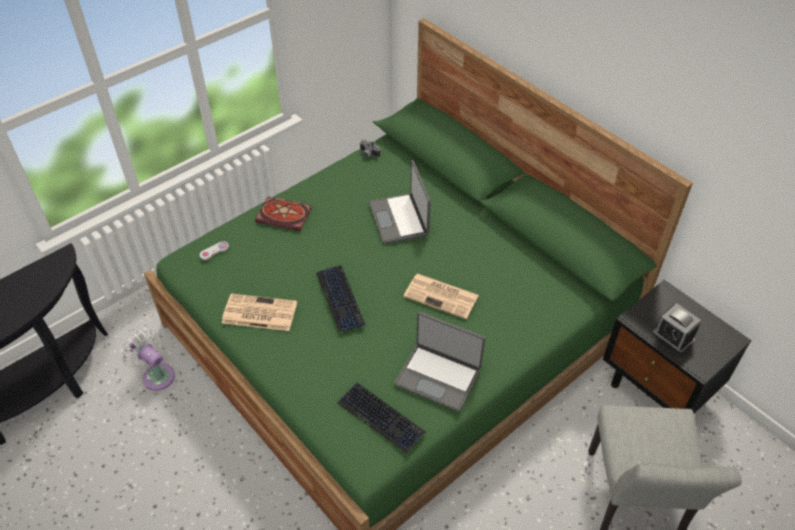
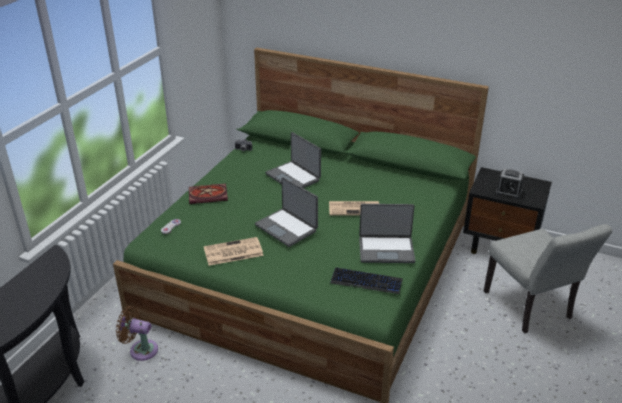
camera: 25 degrees left, 15 degrees down
(156, 375) = (141, 349): white fan -> brown fan
(340, 298) = (287, 228): keyboard -> laptop

